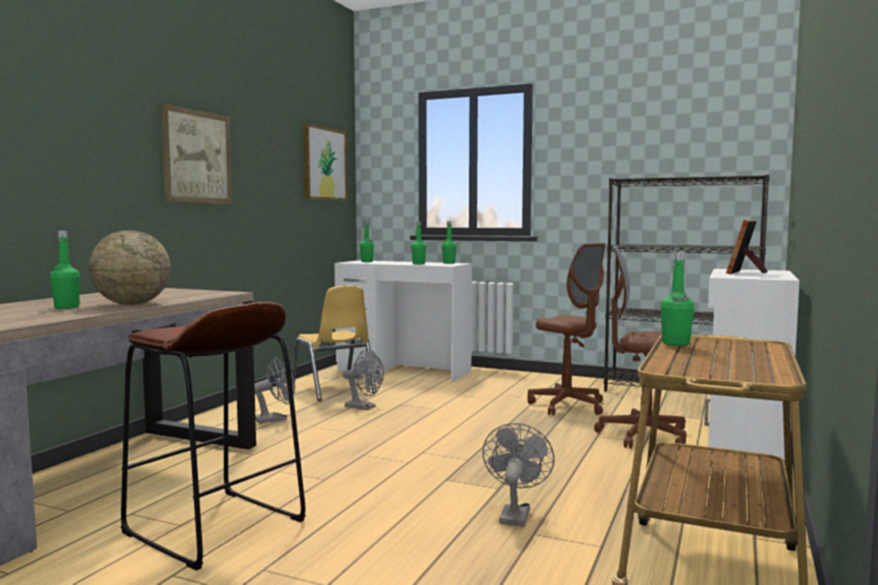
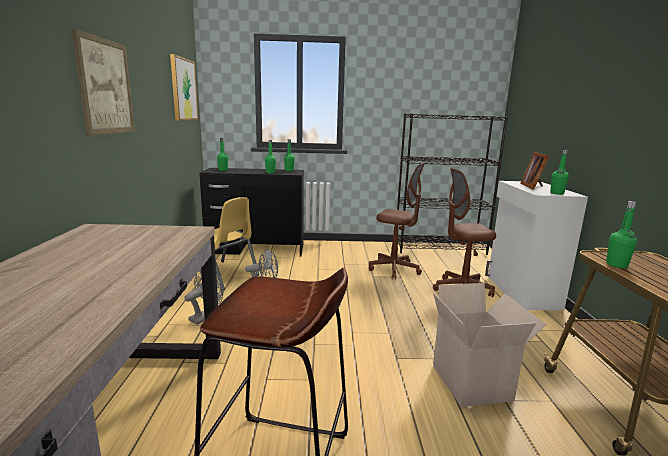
camera: 25 degrees left, 10 degrees up
(66, 307) = (64, 286): green bottle -> green bottle (557, 193)
(132, 304) = (135, 267): globe -> none
(403, 370) = (256, 249): white desk -> black desk
(515, 514) = (474, 383): grey fan -> cardboard box

